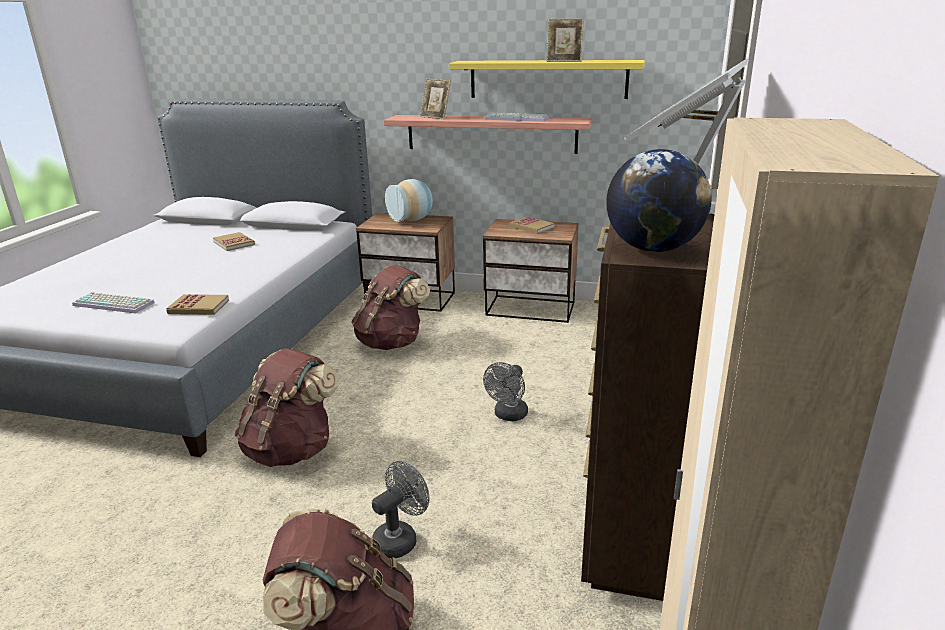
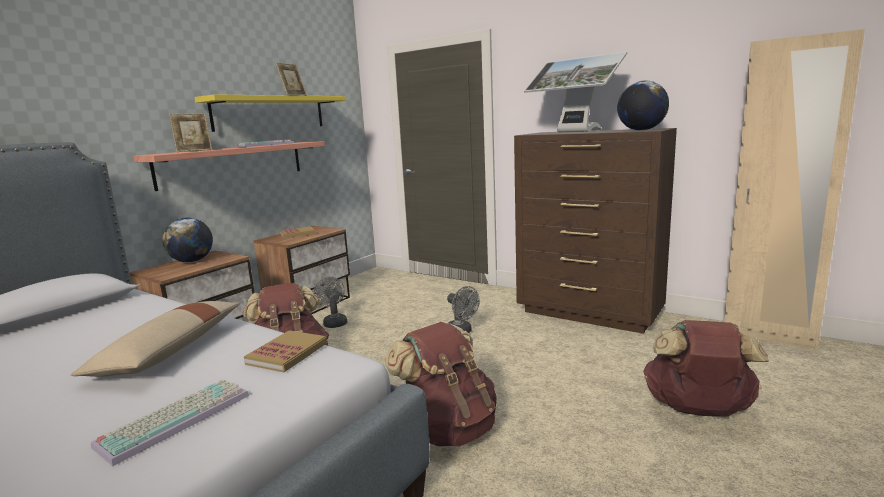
camera: 70 degrees left, 10 degrees down
(213, 274) = (170, 351): none -> beige pillow
(234, 243) = (54, 343): book -> none
(400, 539) = (593, 384): grey fan -> grey fan (334, 322)
(412, 220) = (192, 261): vase -> globe

